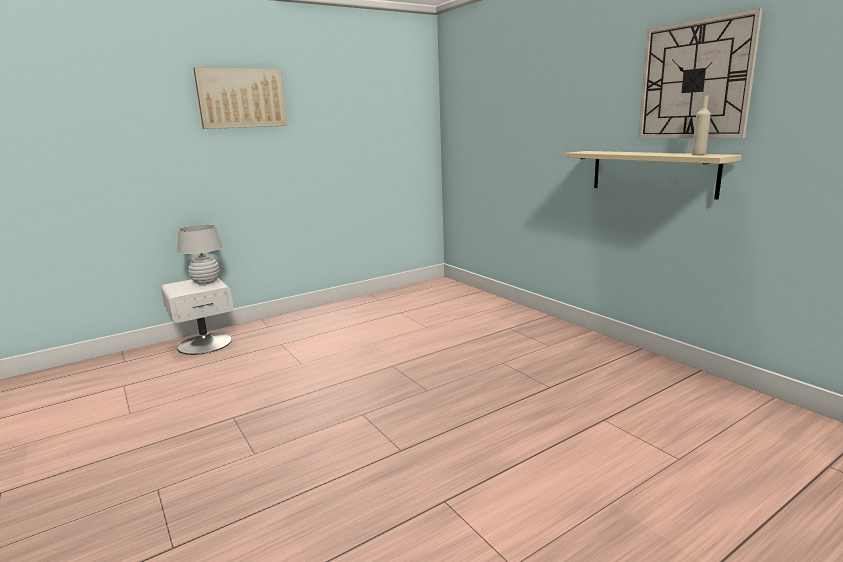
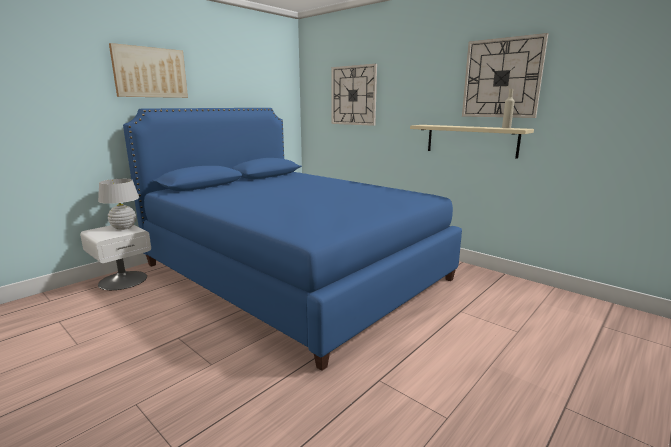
camera: 15 degrees left, 0 degrees up
(400, 347) = (293, 272): none -> blue bed
(501, 113) = (353, 95): none -> wall clock

